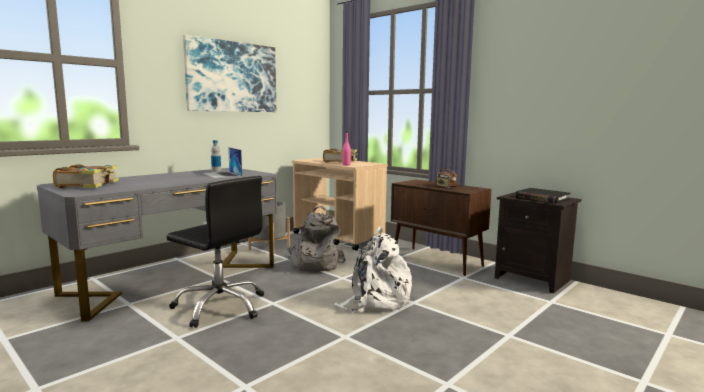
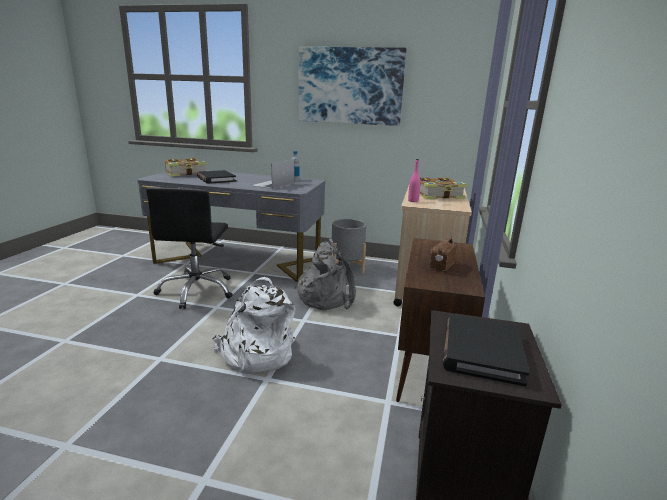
camera: 60 degrees right, 10 degrees up
(154, 181) = (216, 179): none -> black book

